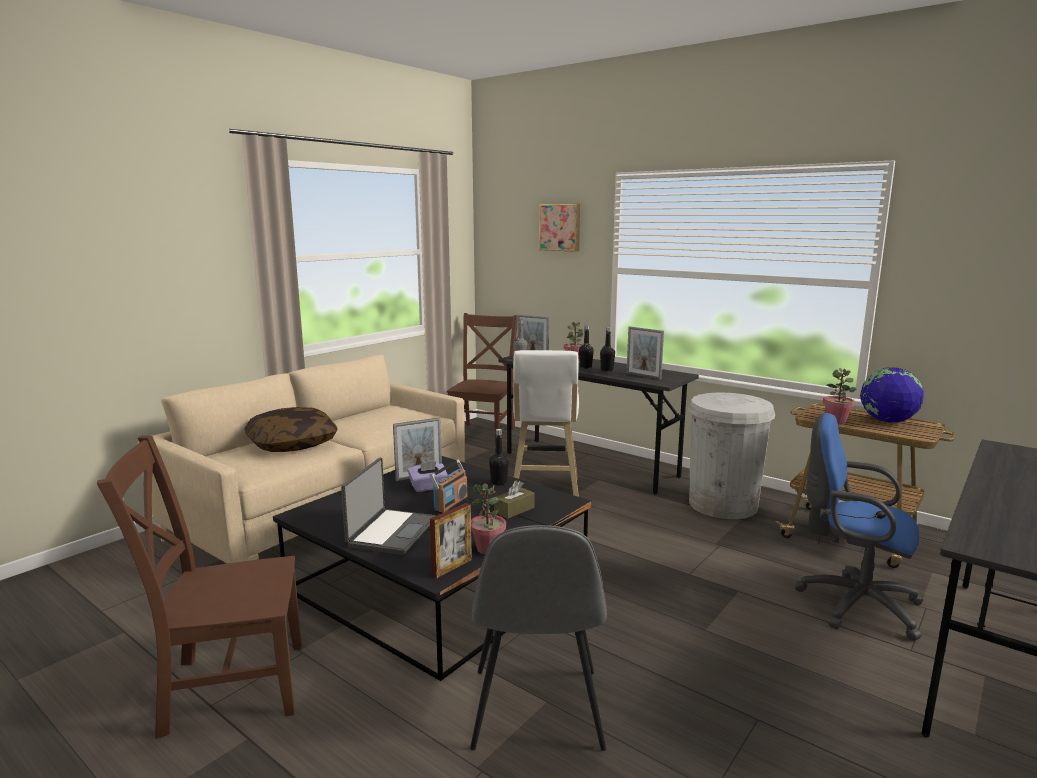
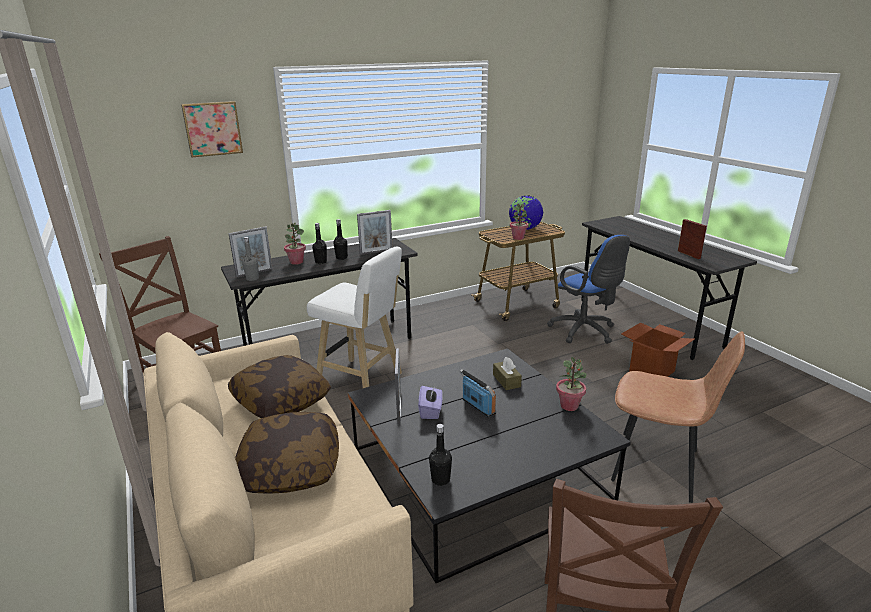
camera: 65 degrees left, 10 degrees up
(376, 424) = (281, 401): none -> pillow
(390, 532) = (517, 446): laptop -> none
(452, 568) = (593, 427): picture frame -> picture frame (688, 254)
(499, 482) = (447, 375): black bottle -> black bottle (440, 479)
(536, 711) = (658, 466): grey chair -> brown chair
(723, 504) = (448, 322): white trash can -> none
(806, 686) = (651, 372): none -> cardboard box
(852, 604) = (585, 332): blue office chair -> blue office chair turned 90 degrees counterclockwise

